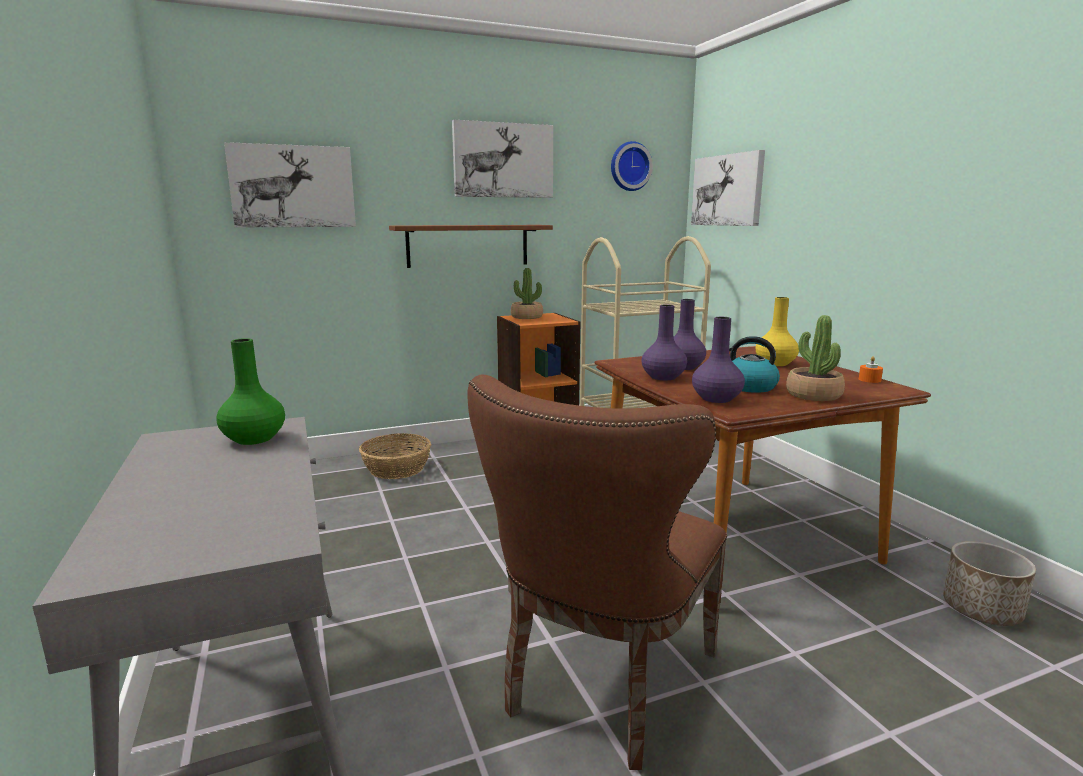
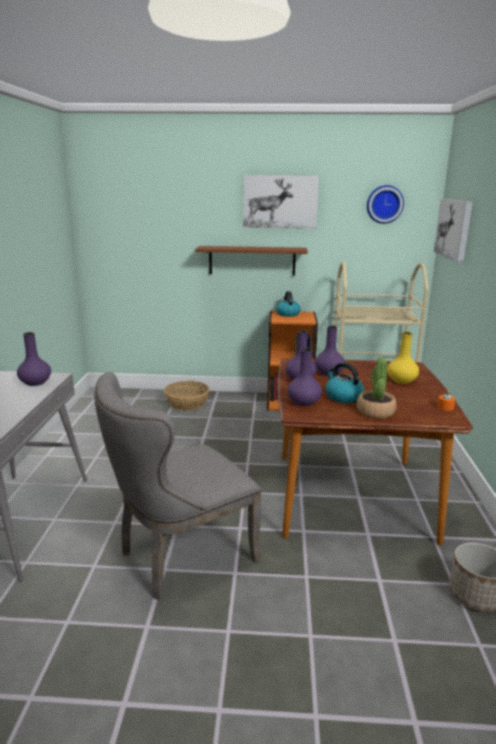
camera: 25 degrees right, 5 degrees up
(255, 439) = (36, 382): green vase -> purple vase
(293, 186) = (141, 220): picture -> none
(527, 317) = (287, 314): potted plant -> kettle
(602, 688) = (179, 557): brown chair -> grey chair

